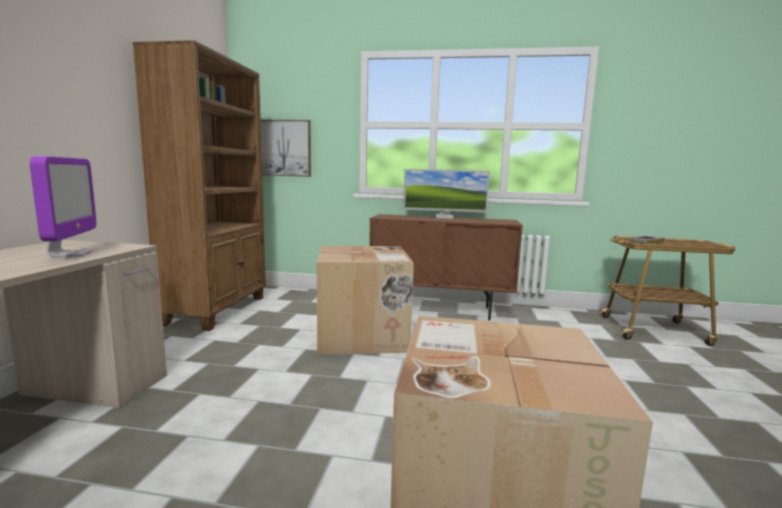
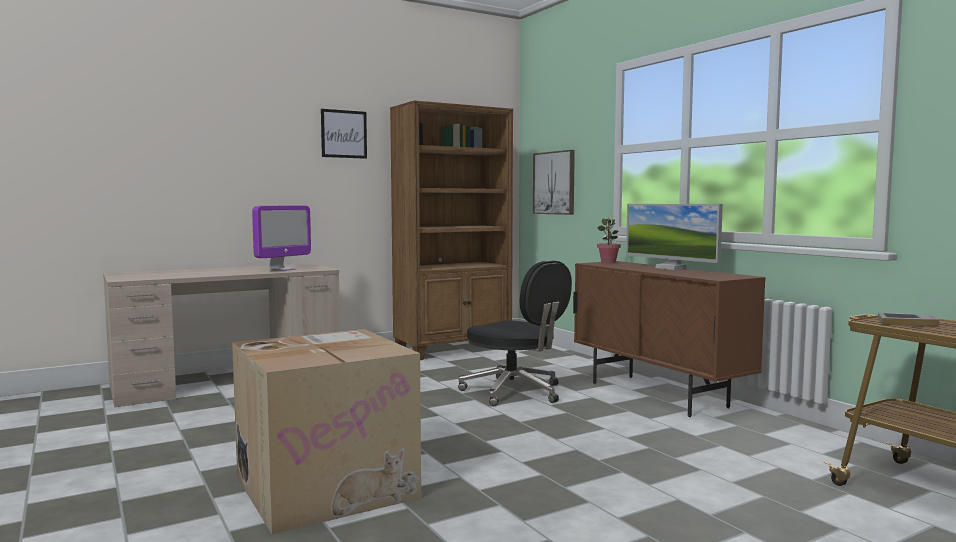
camera: 50 degrees right, 5 degrees down
(80, 63) = (344, 134): none -> picture
(363, 336) = (515, 392): cardboard box -> black office chair
(385, 216) = (608, 262): none -> potted plant

